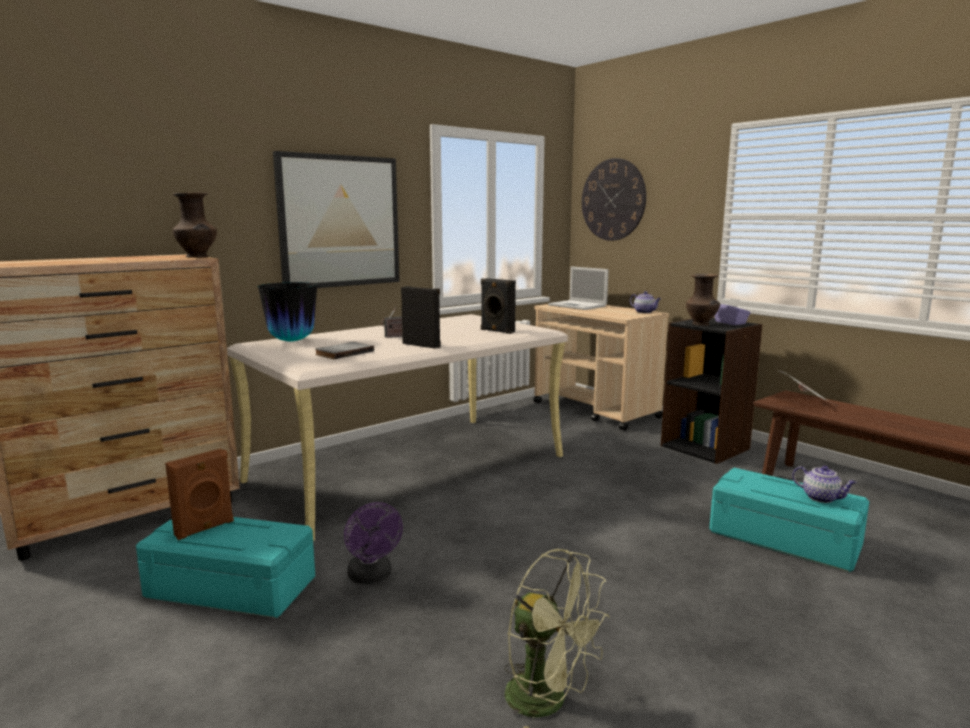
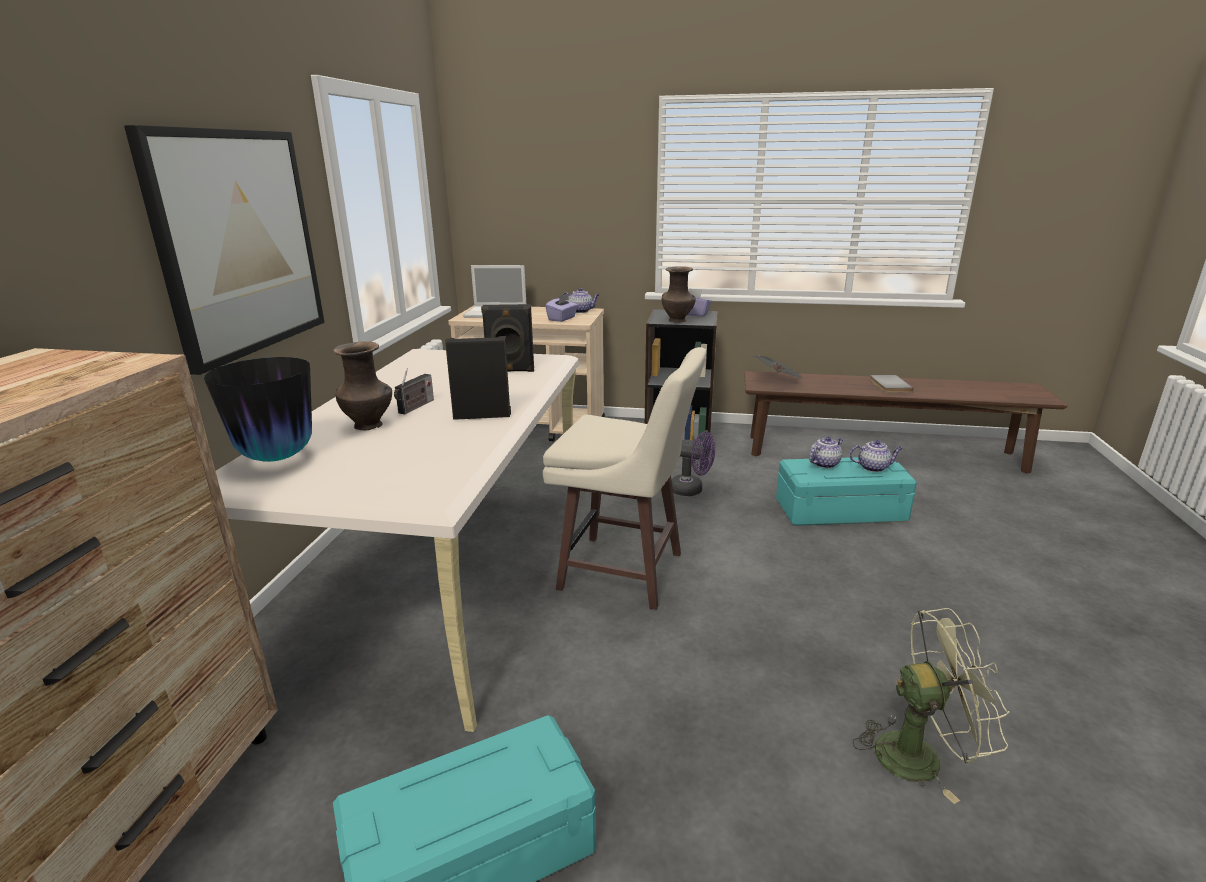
camera: 40 degrees left, 10 degrees up
(198, 257) = (123, 358): brown vase -> brown vase (370, 426)
(205, 529) = (426, 804): brown speaker -> none
(343, 352) = (412, 457): grey book -> grey book (888, 386)
(372, 577) = (610, 730): purple fan -> purple fan (691, 490)
(516, 508) = (625, 572): none -> beige stool
(613, 200) = (511, 179): wall clock -> none
(616, 314) = (562, 319): none -> purple tissue box
(770, 480) = (824, 463): none -> teapot

